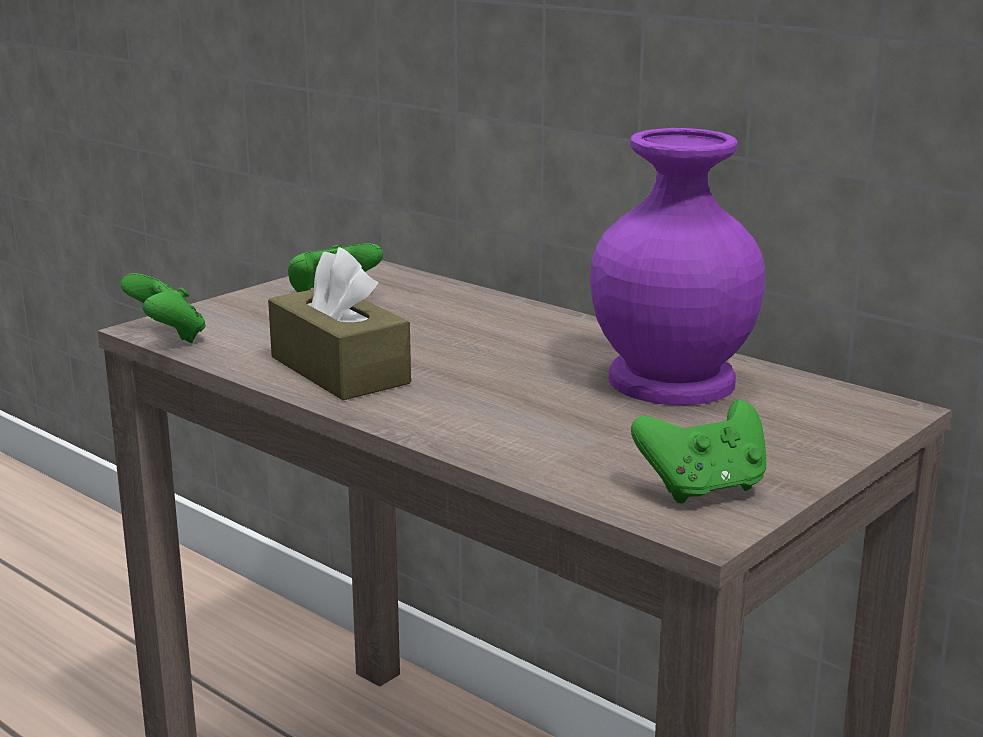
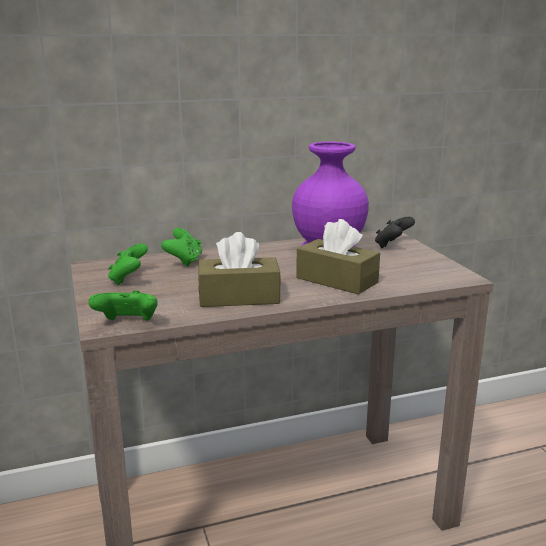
camera: 60 degrees left, 0 degrees up
(512, 417) = (336, 280): none -> brown tissue box
(703, 489) = (433, 270): green game controller -> green game controller (184, 261)
(808, 426) = (392, 245): none -> black game controller

